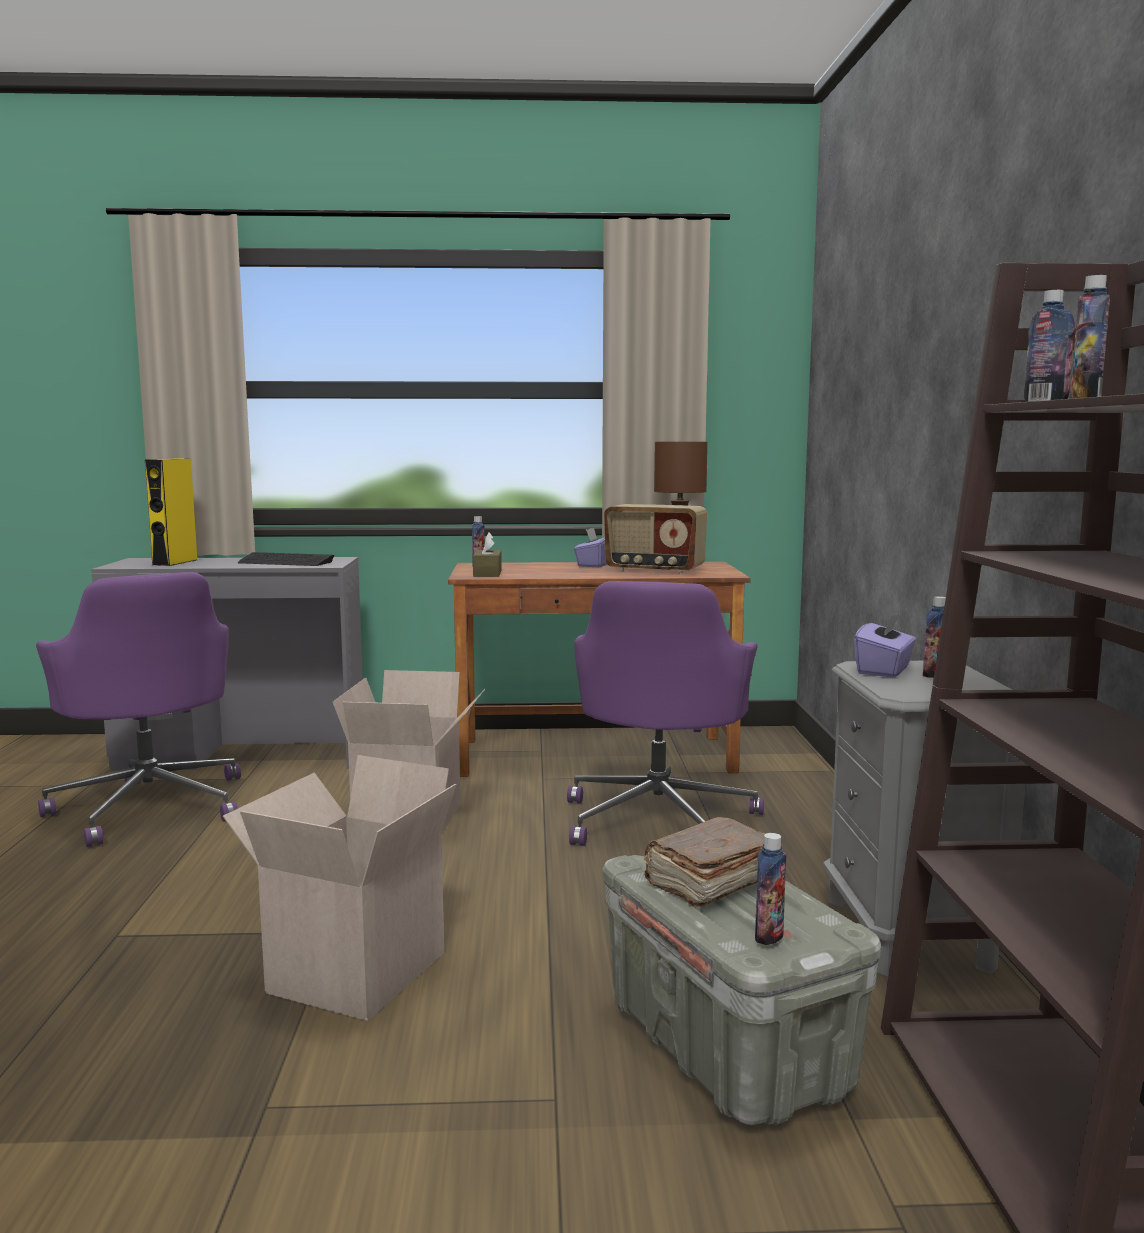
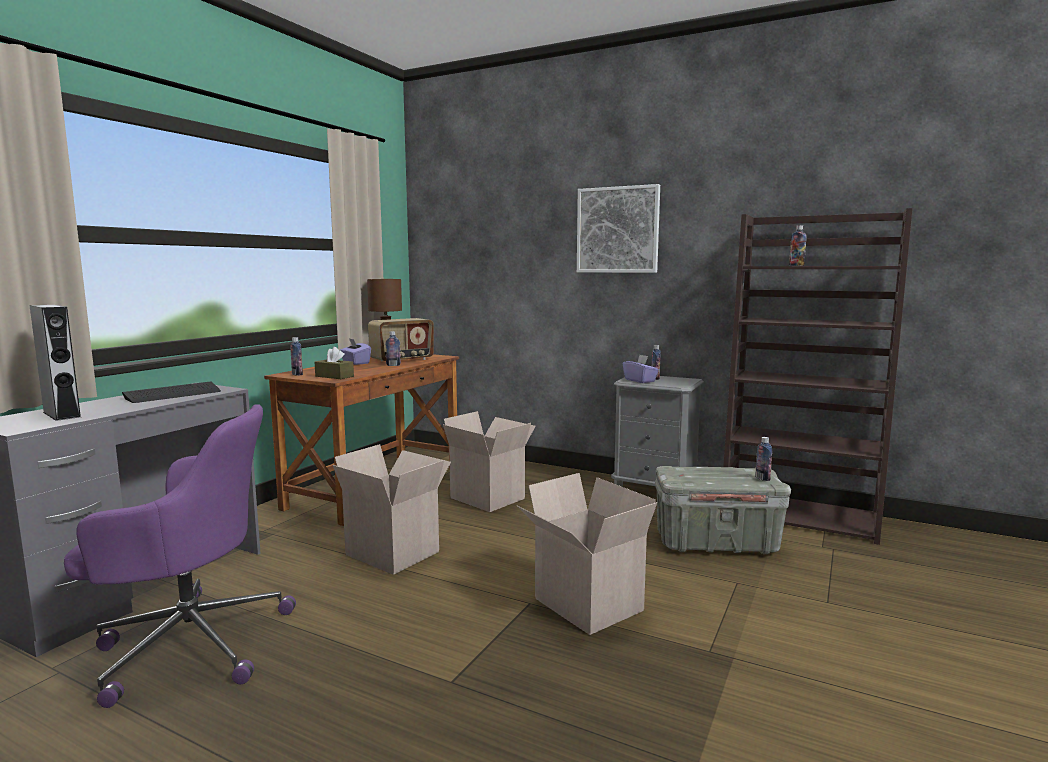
camera: 60 degrees left, 0 degrees up
(175, 562) = (62, 414): yellow speaker -> grey speaker
(659, 819) = (489, 498): purple office chair -> cardboard box
(710, 882) = (708, 475): brown book -> none
(966, 331) = (617, 230): none -> picture
(1045, 402) = (761, 265): bottle -> bottle (393, 365)

